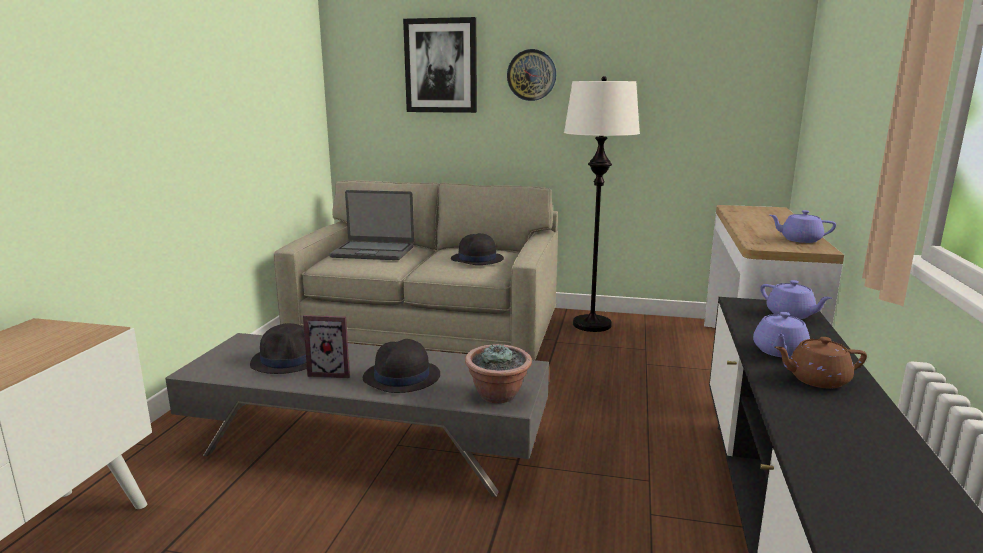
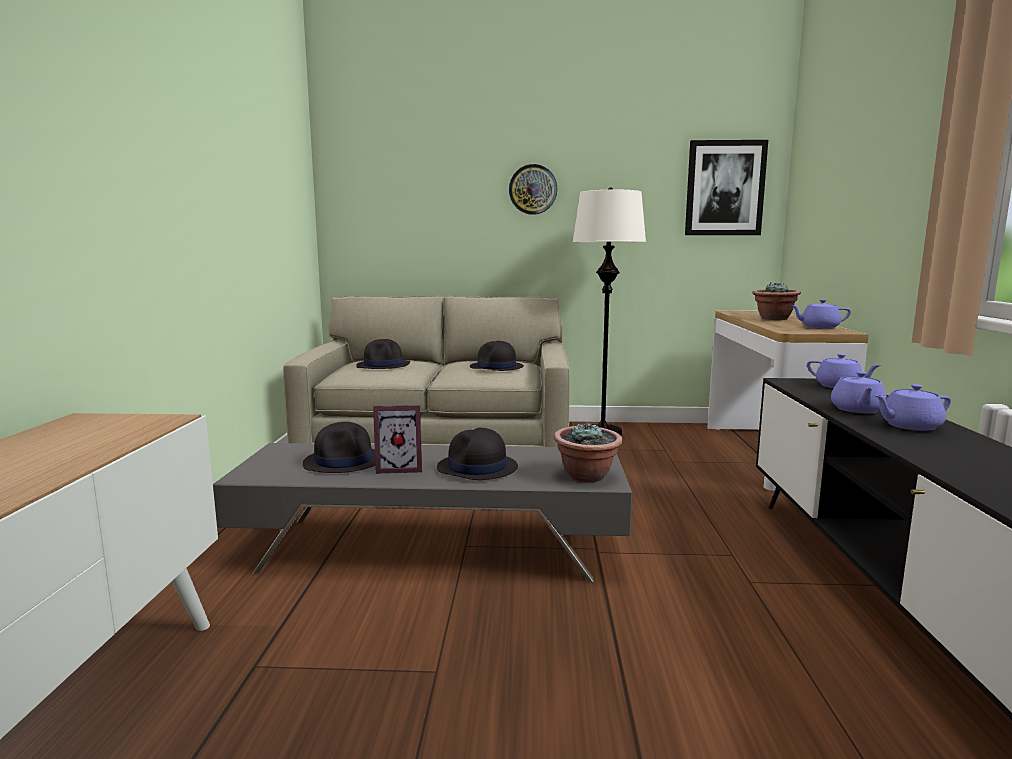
camera: 10 degrees left, 5 degrees down
(373, 252) = (384, 365): laptop -> black hat
(441, 66) = (441, 180): picture -> picture (725, 188)
(765, 222) = (774, 319): none -> potted plant
(816, 380) = (909, 426): brown teapot -> purple teapot

